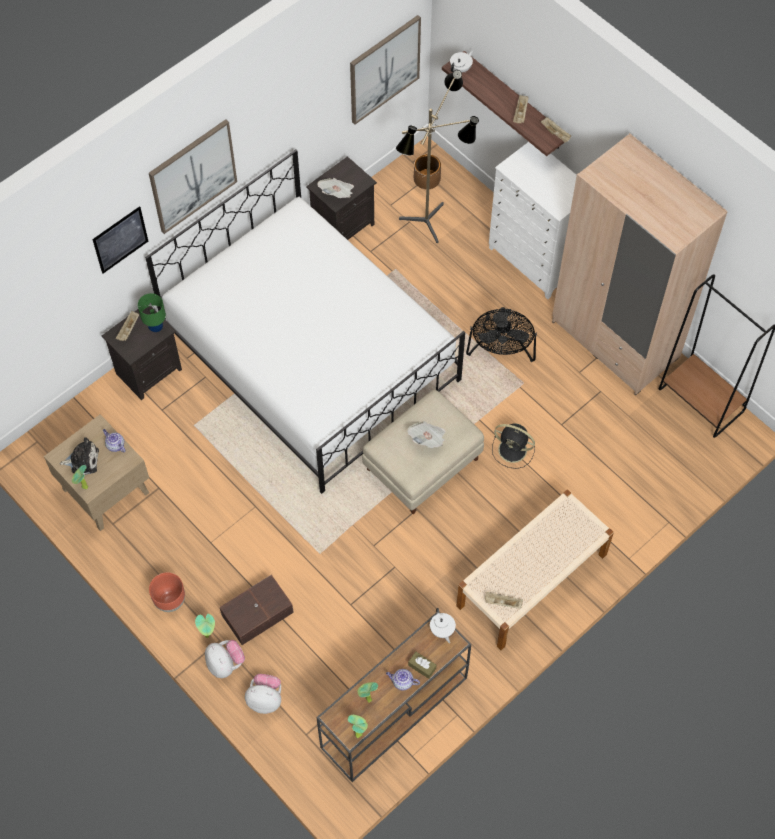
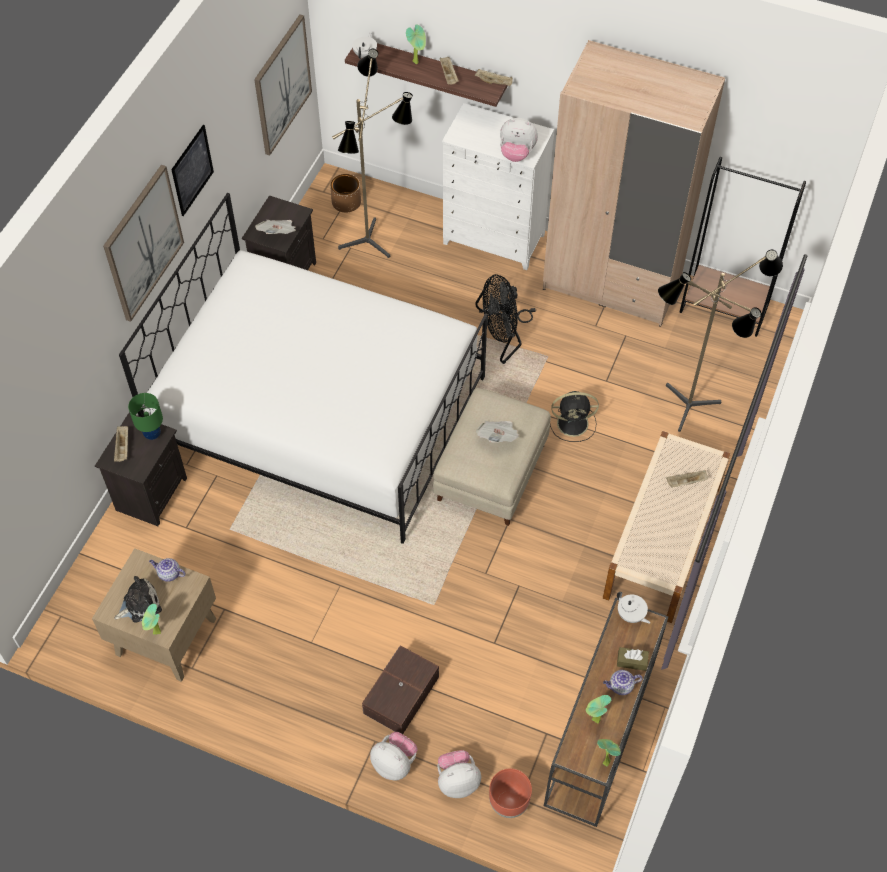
camera: 25 degrees left, 5 degrees down
(120, 239) = (91, 338): picture -> picture (192, 170)
(169, 600) = (298, 722): brown planter -> brown planter (508, 803)
(208, 635) = (359, 741): potted plant -> potted plant (417, 62)
(499, 346) = (504, 331): black fan -> black fan turned 90 degrees clockwise
(502, 603) = (663, 567): beige tray -> beige tray (685, 483)
(552, 202) = (516, 153): none -> plush toy
(619, 481) = (691, 412): none -> floor lamp

